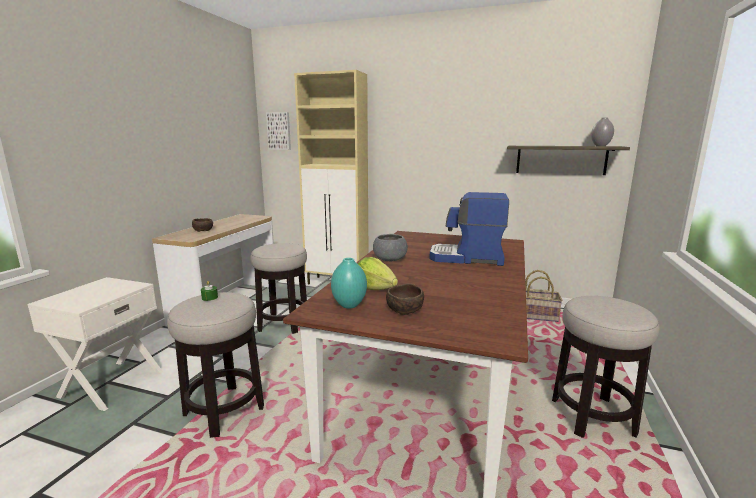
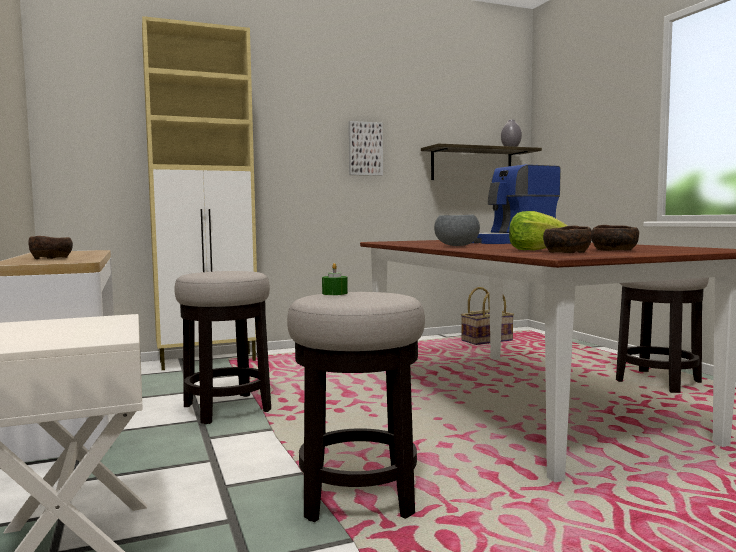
camera: 40 degrees left, 10 degrees down
(279, 131) = (77, 113): picture -> picture (364, 149)
(349, 305) = (567, 253): turquoise vase -> brown bowl

